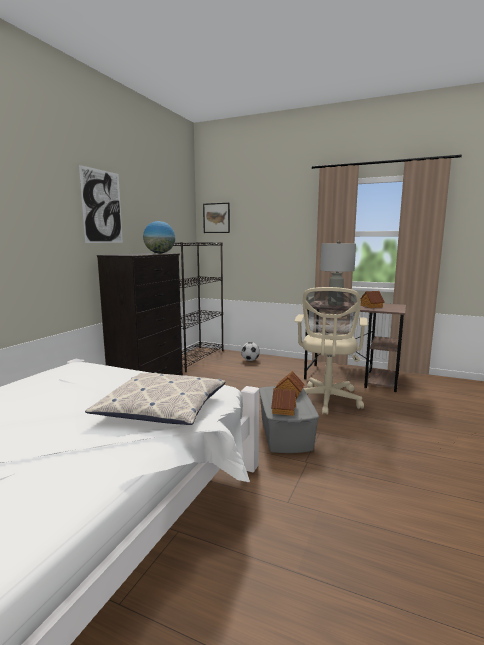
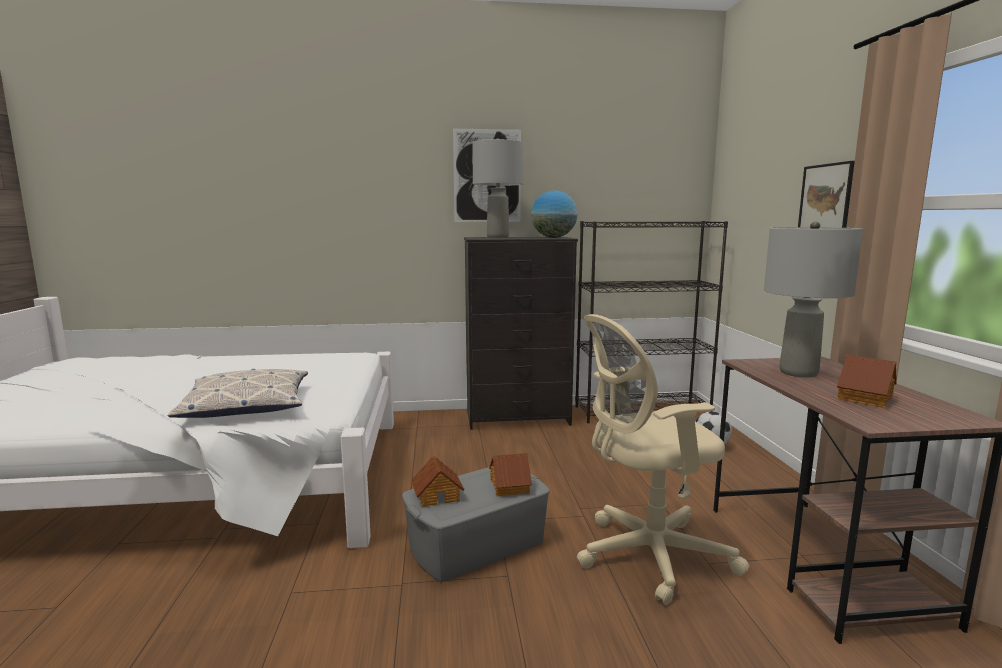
camera: 60 degrees right, 0 degrees up
(129, 254) = (498, 237): none -> grey table lamp
(216, 218) = (732, 177): picture -> picture (825, 199)

